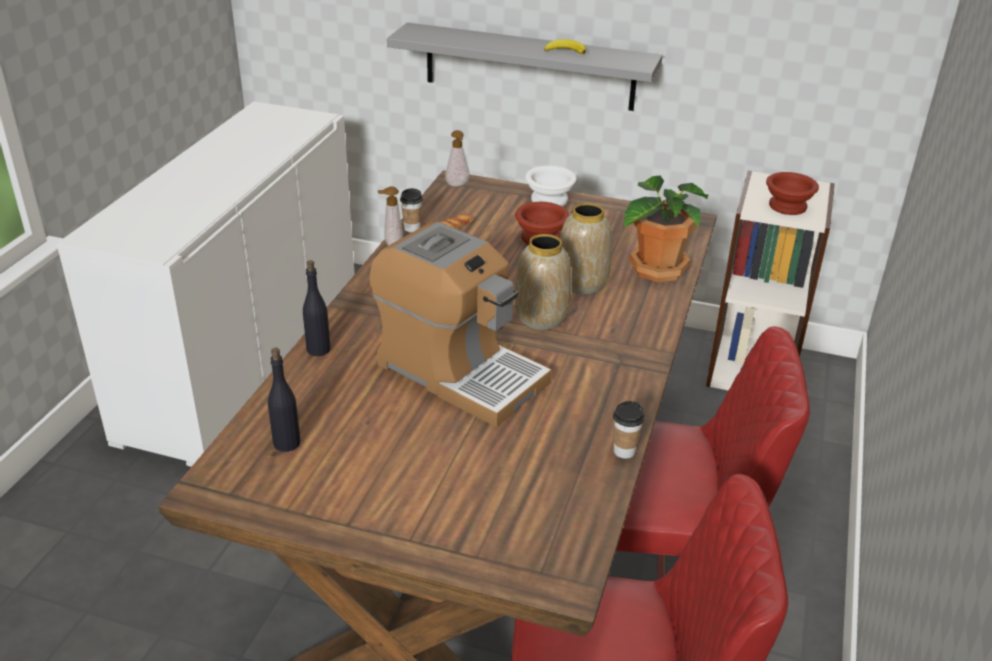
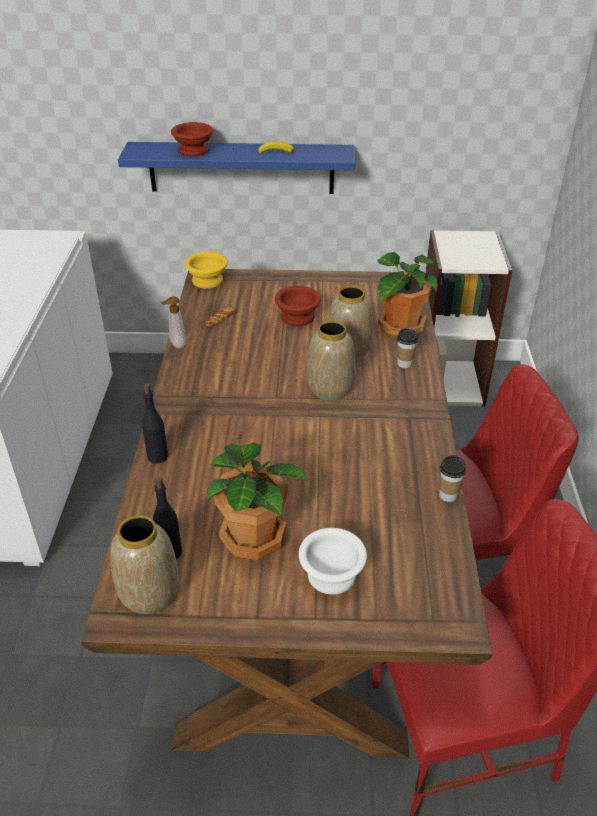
camera: 15 degrees left, 5 degrees up
(246, 477) = (149, 593): none -> vase
(384, 446) = (254, 536): none -> potted plant
(412, 228) = (187, 327): cup -> cup (404, 364)
(458, 185) = (208, 280): soap dispenser -> yellow bowl
(460, 372) = (287, 453): coffee machine -> none
(529, 67) = (241, 168): grey shelf -> blue shelf
(548, 200) = (288, 281): white bowl -> white bowl (330, 576)
(786, 207) = (472, 257): brown bowl -> brown bowl (192, 151)

